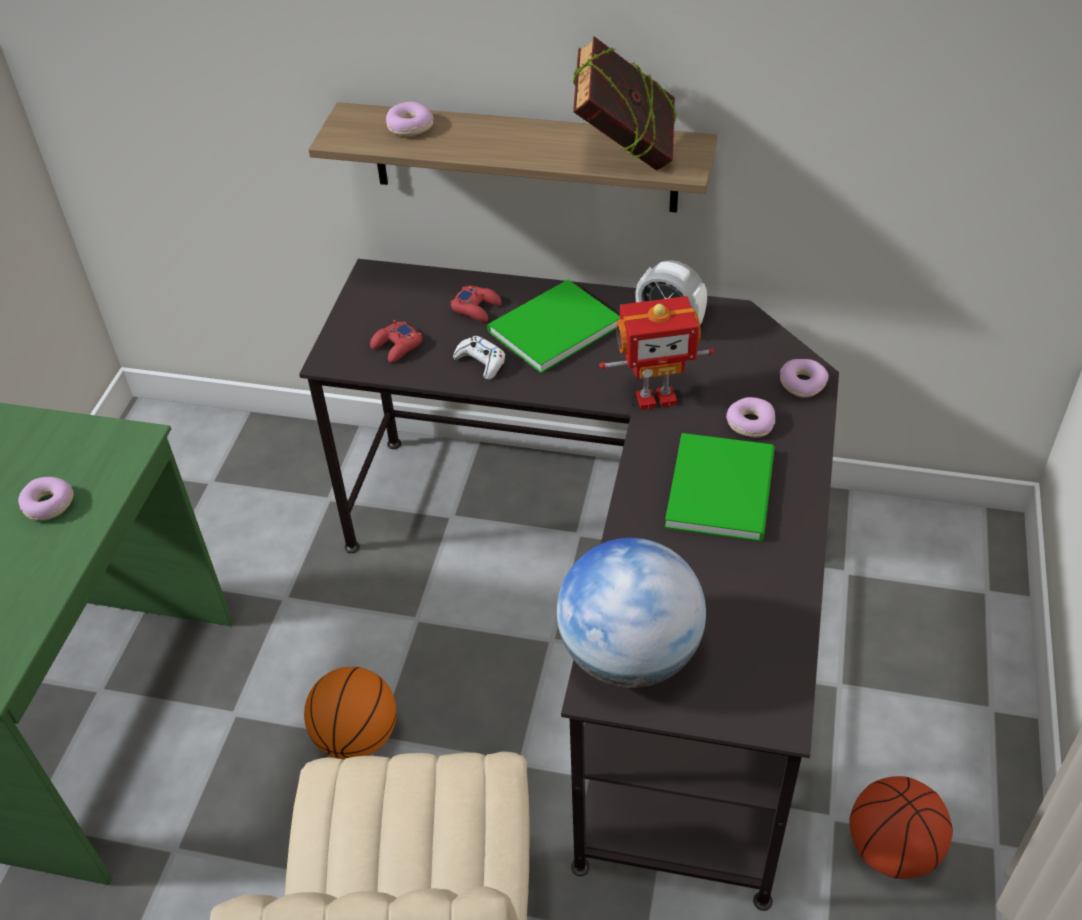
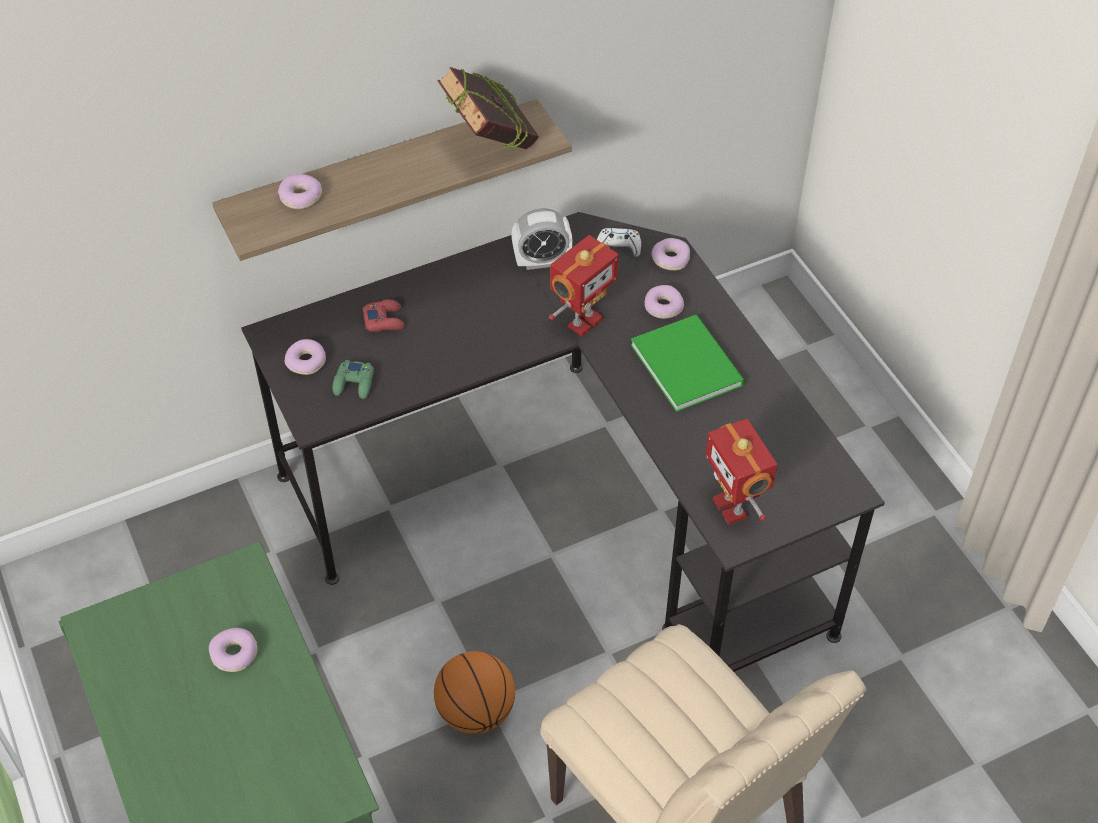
camera: 40 degrees left, 5 degrees up
(377, 310) = (306, 362): none -> donut
(397, 346) = (354, 383): red game controller -> green game controller
(481, 362) = (432, 361): white game controller -> white game controller (618, 247)
(549, 328) = (457, 308): green book -> none
(630, 655) = (732, 507): globe -> toy robot
(891, 849) = (880, 554): basketball -> none

